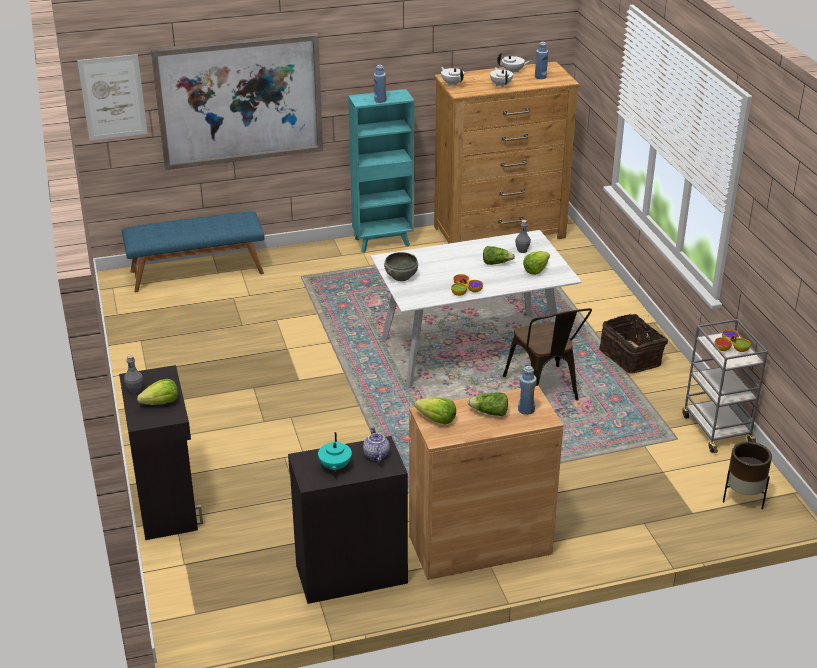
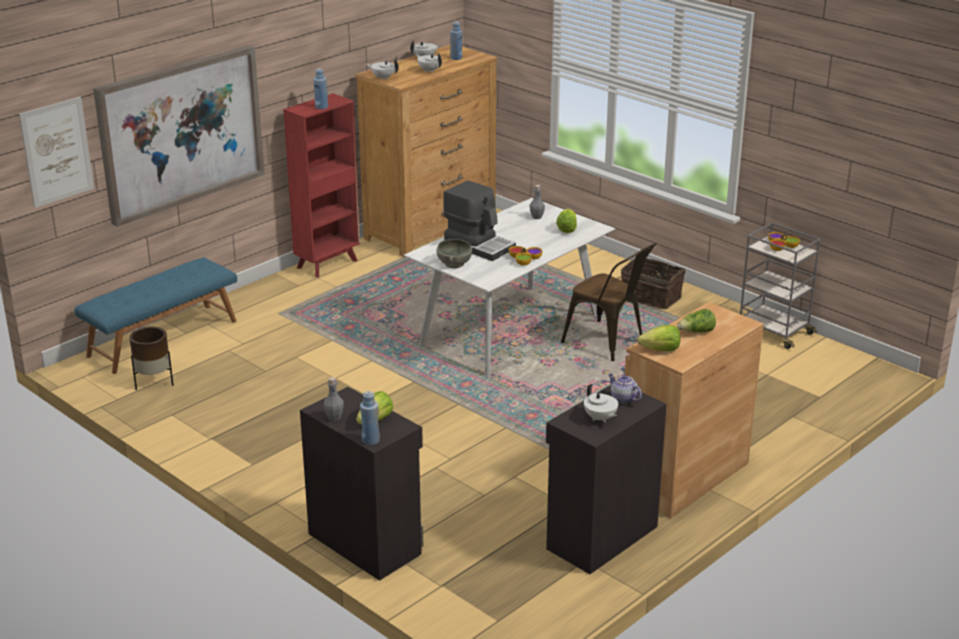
camera: 30 degrees left, 5 degrees down
(335, 467) = (600, 418): turquoise teapot -> white teapot
(383, 242) = (328, 264): turquoise bookcase -> red bookcase
(441, 264) = (479, 245): none -> coffee machine
(496, 263) = (526, 232): lettuce -> none
(526, 410) = (722, 321): blue bottle -> blue bottle (370, 440)
(743, 498) = (845, 374): brown planter -> brown planter (154, 382)

